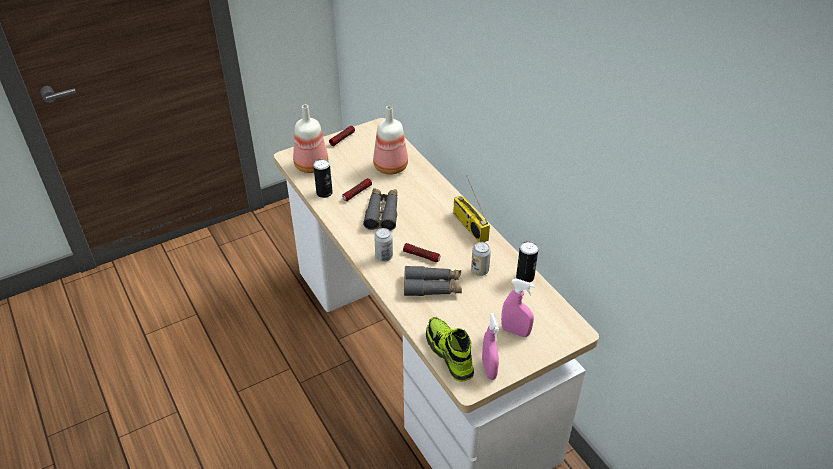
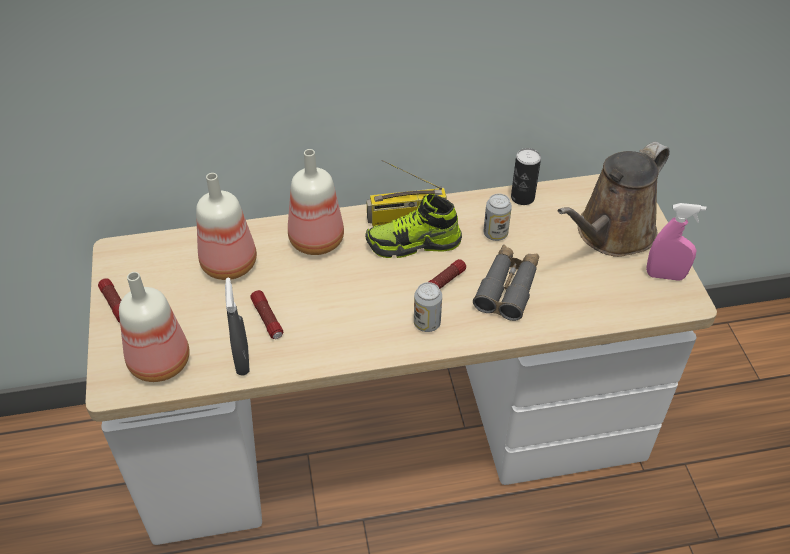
camera: 70 degrees left, 5 degrees up
(324, 193) = (242, 360): can -> grey spray bottle
(382, 213) = (331, 301): grey binoculars -> none
(427, 194) = (316, 241): none -> bottle
(449, 354) = (632, 305): shoe -> shoe (413, 244)
(515, 331) = (611, 234): pink spray bottle -> brown watering can

